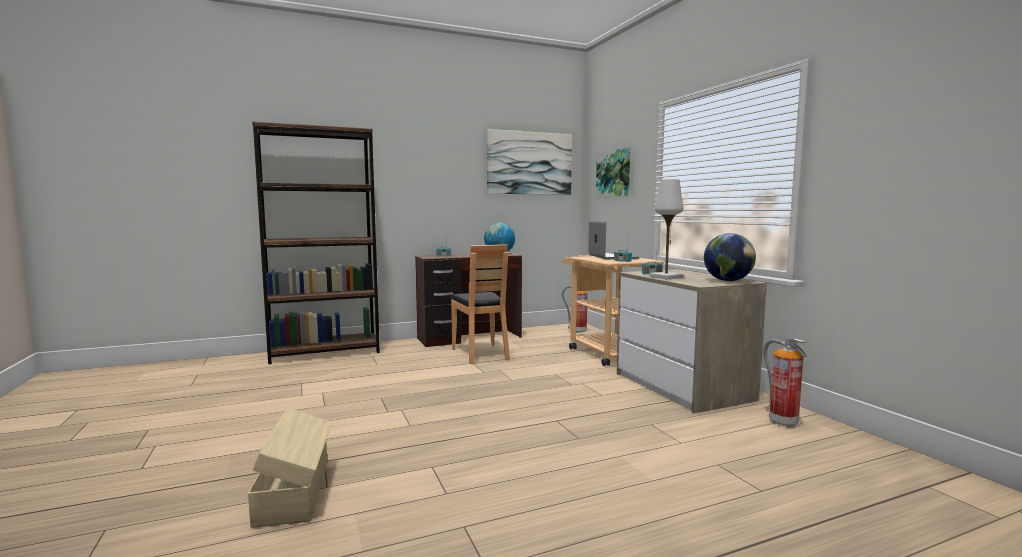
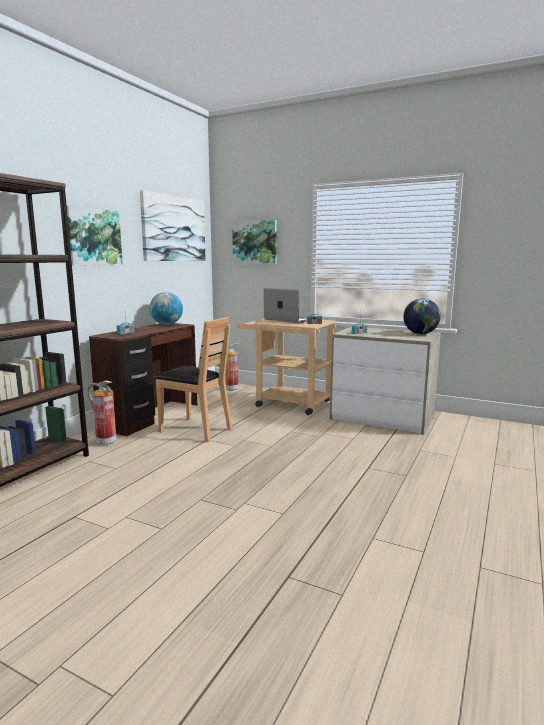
camera: 40 degrees left, 5 degrees up
(295, 492) = (330, 614): beige storage box -> none
(430, 172) = (93, 237): none -> picture
(666, 277) = (379, 335): white table lamp -> none
(781, 422) = (467, 426): fire extinguisher -> fire extinguisher (105, 442)

